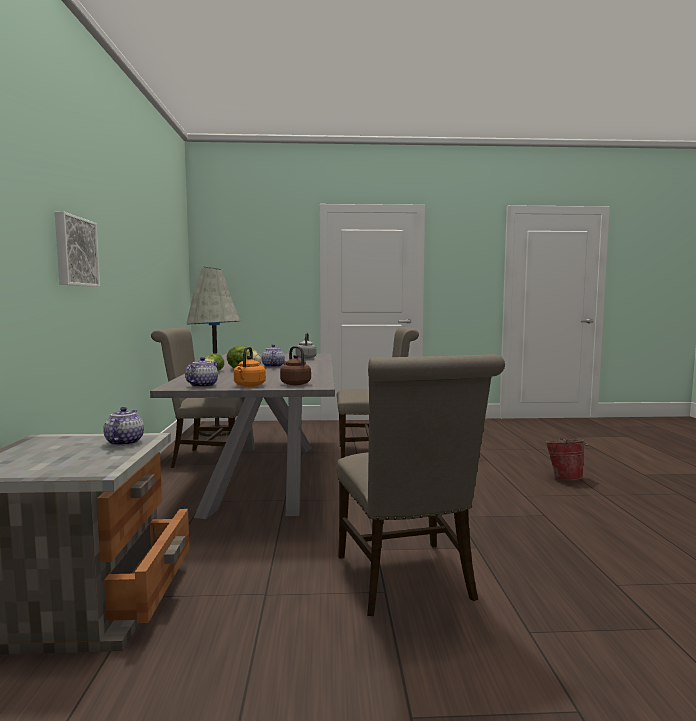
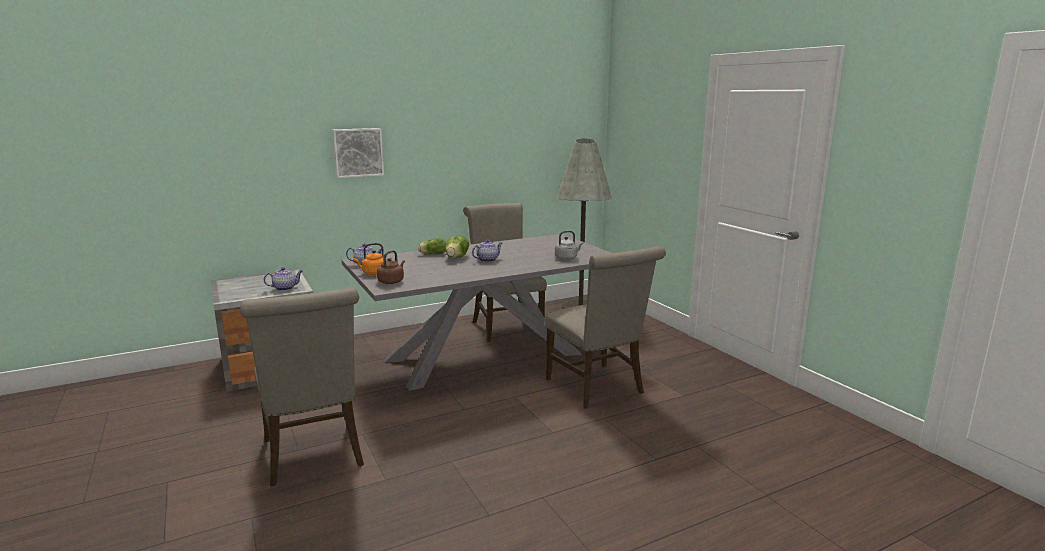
camera: 65 degrees right, 10 degrees up
(408, 581) = (315, 456): beige chair -> beige chair turned 75 degrees counterclockwise
(564, 478) = (641, 527): bucket -> none

